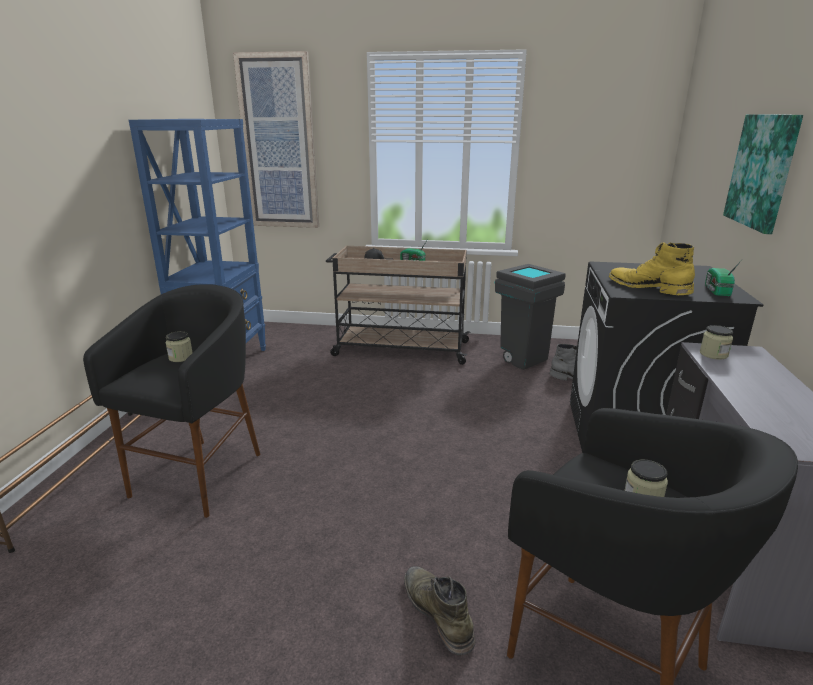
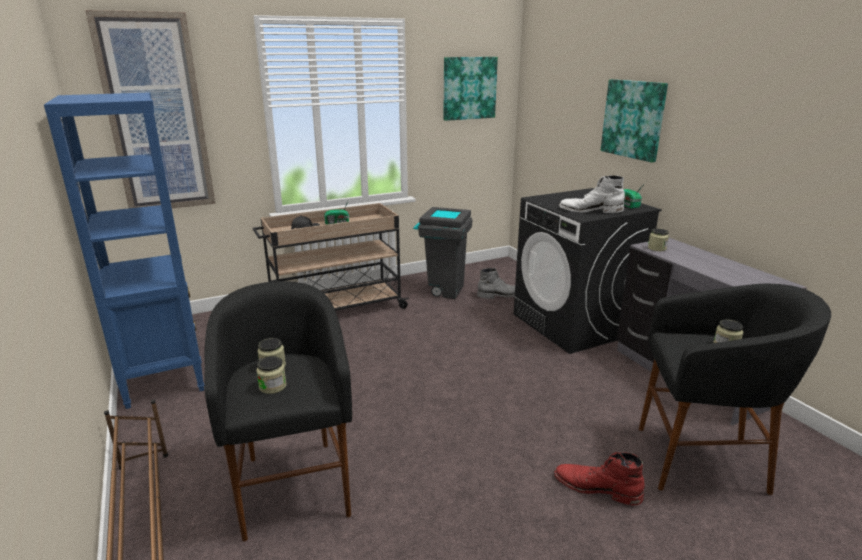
camera: 35 degrees left, 0 degrees up
(156, 371) = (272, 386): none -> jar
(437, 612) = (597, 488): green boot -> red boot
(604, 131) = (469, 88): none -> picture
(648, 287) = (590, 210): yellow boot -> white boot

